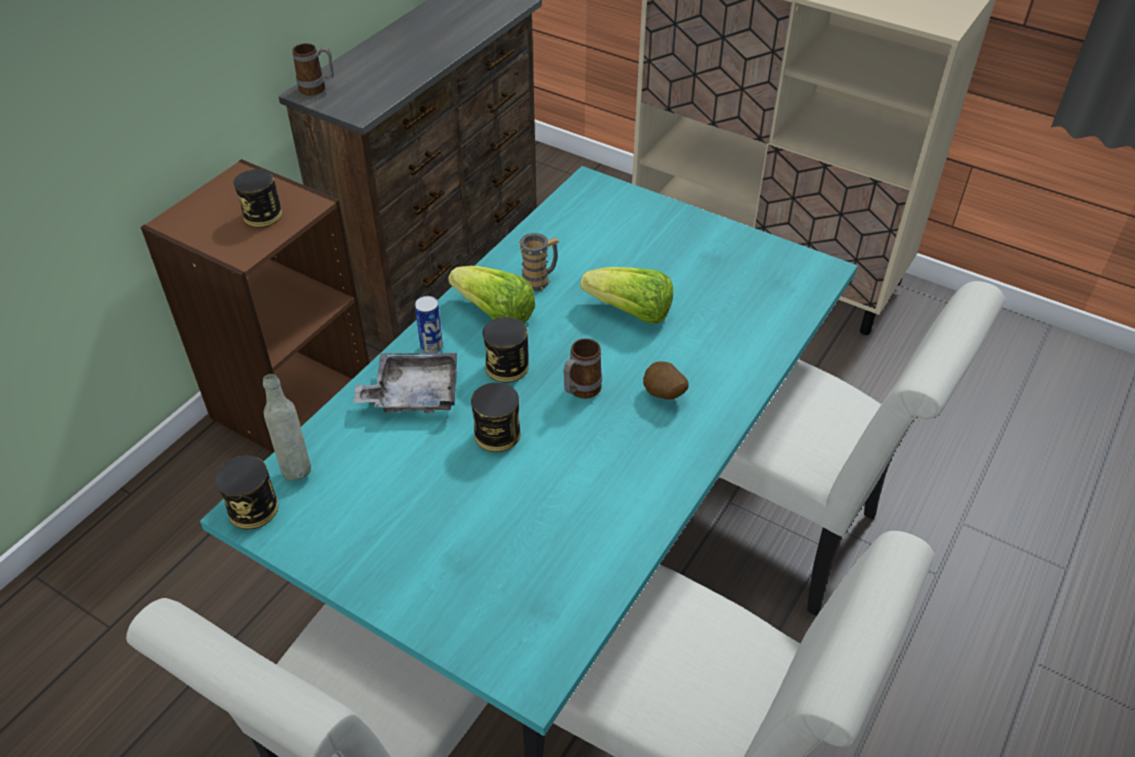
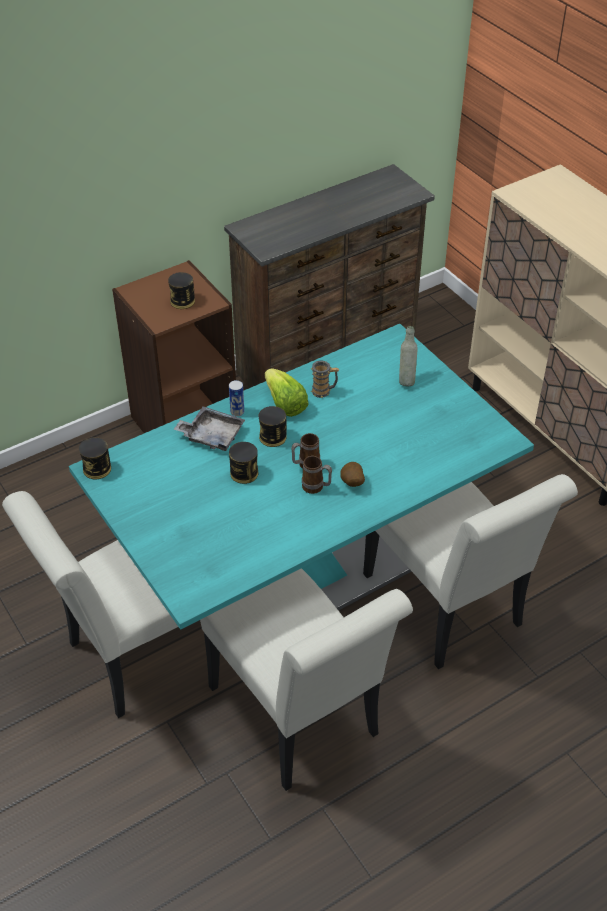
camera: 25 degrees right, 0 degrees up
(295, 465) = (129, 453): grey bottle -> grey bottle (406, 380)
(318, 89) = (249, 227): mug -> mug (316, 488)
(630, 312) = (366, 428): lettuce -> none

